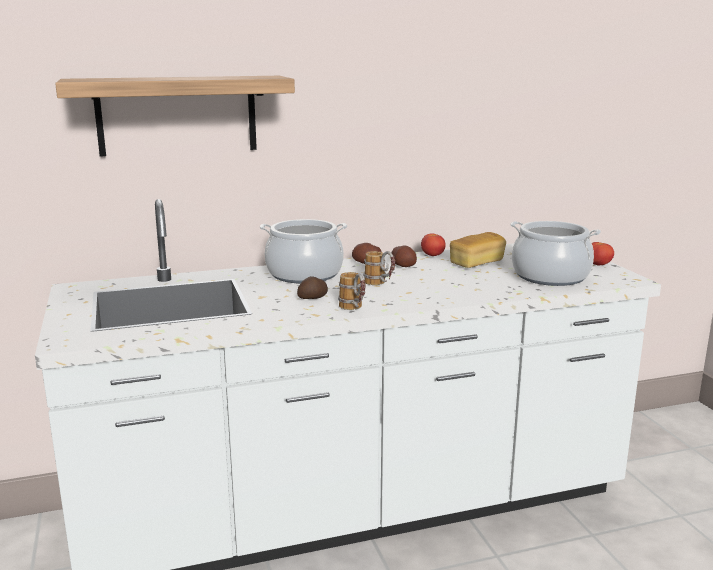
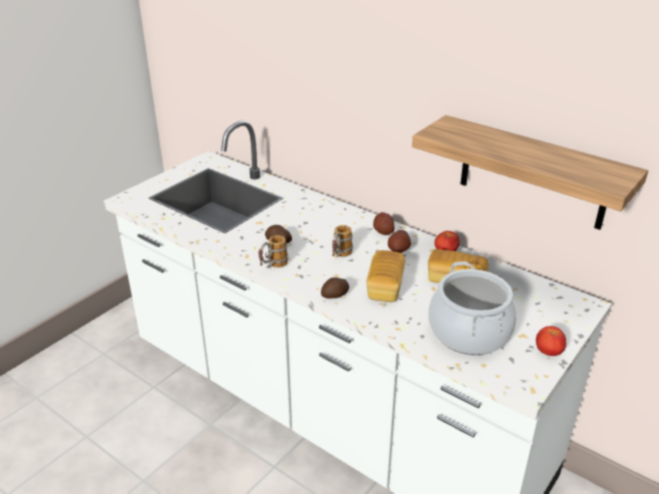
camera: 55 degrees right, 15 degrees up
(177, 115) = (279, 57): shelf -> shelf (533, 173)
(304, 274) = (324, 218): cooking pot -> none
(441, 299) = (335, 295): none -> potato
(454, 282) = (385, 287): none -> bread

